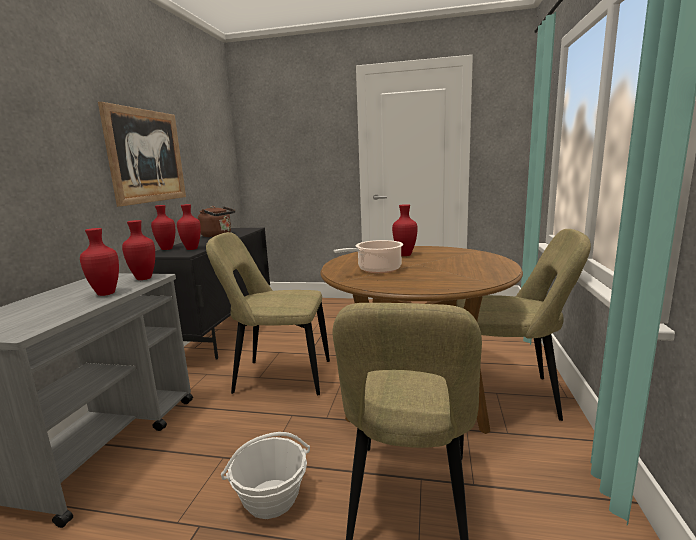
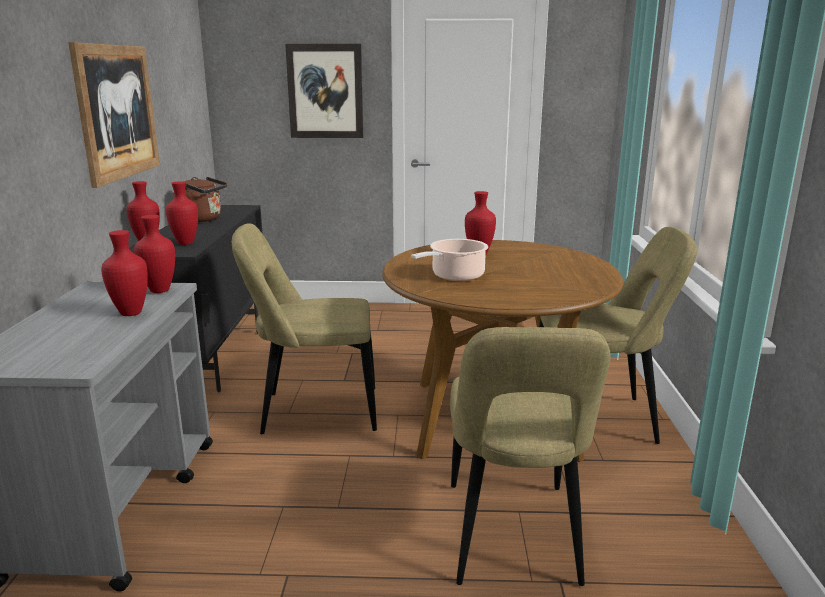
camera: 10 degrees left, 5 degrees up
(271, 498) = (359, 542): basket -> none
(313, 149) = (325, 91): none -> picture

